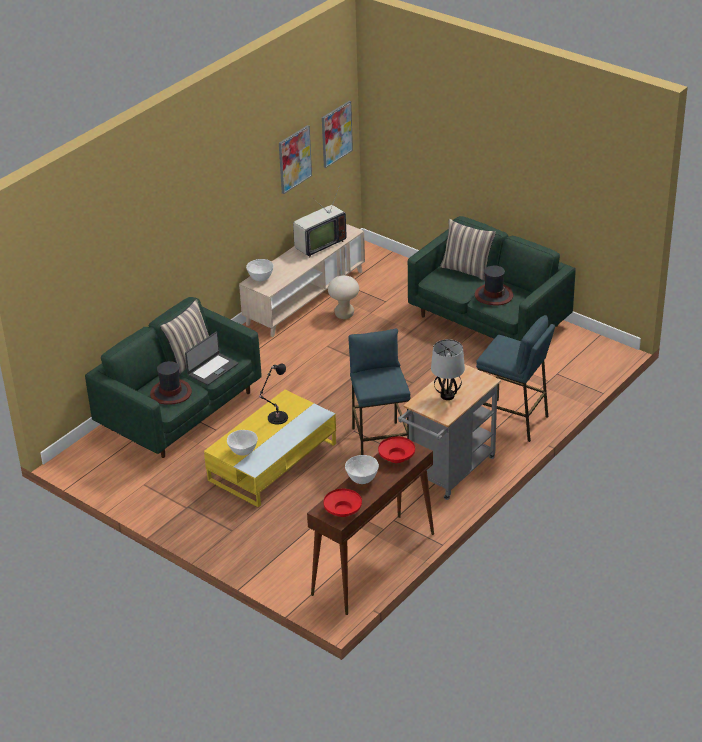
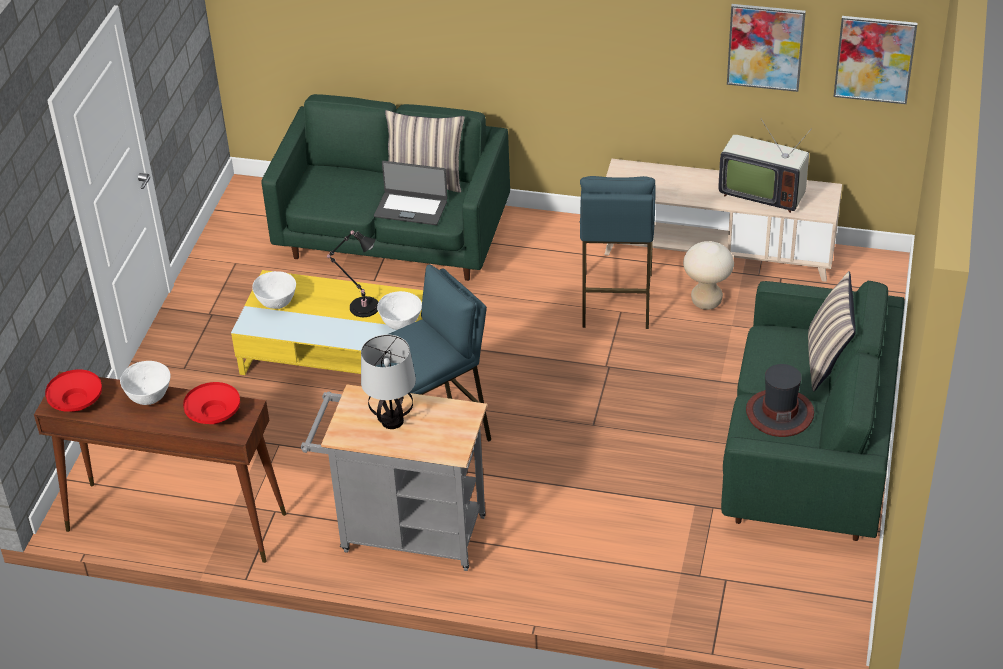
camera: 65 degrees right, 5 degrees up
(171, 393) = (341, 194): hat -> none
(261, 278) = (637, 172): white bowl -> white bowl (400, 324)
(512, 421) = (570, 565): blue stool -> blue stool (615, 300)

